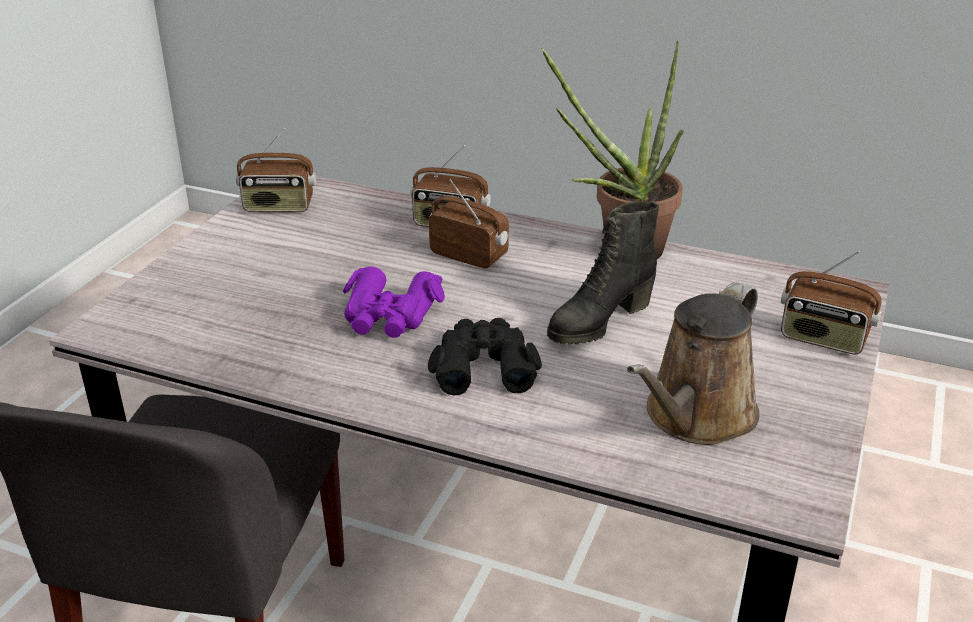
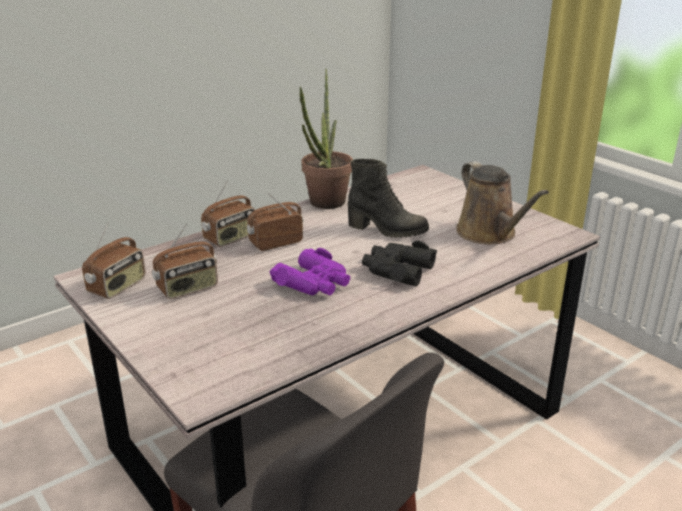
camera: 60 degrees left, 5 degrees down
(599, 322) = (387, 230): black boot -> black boot turned 60 degrees counterclockwise
(823, 339) = (453, 190): radio -> radio (188, 289)

